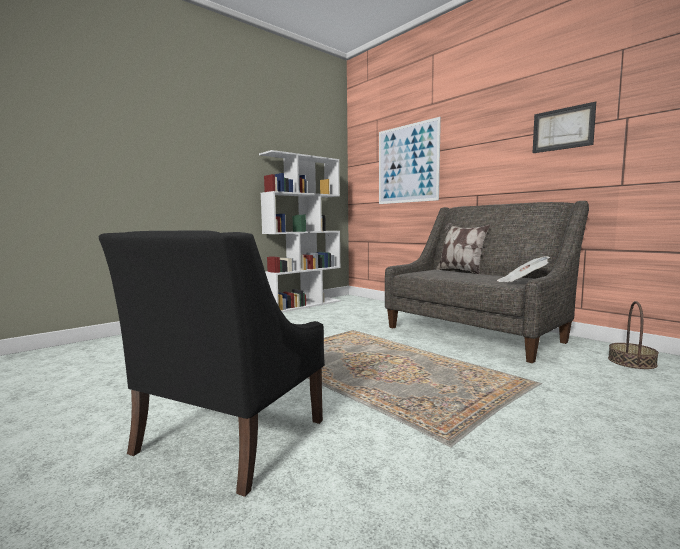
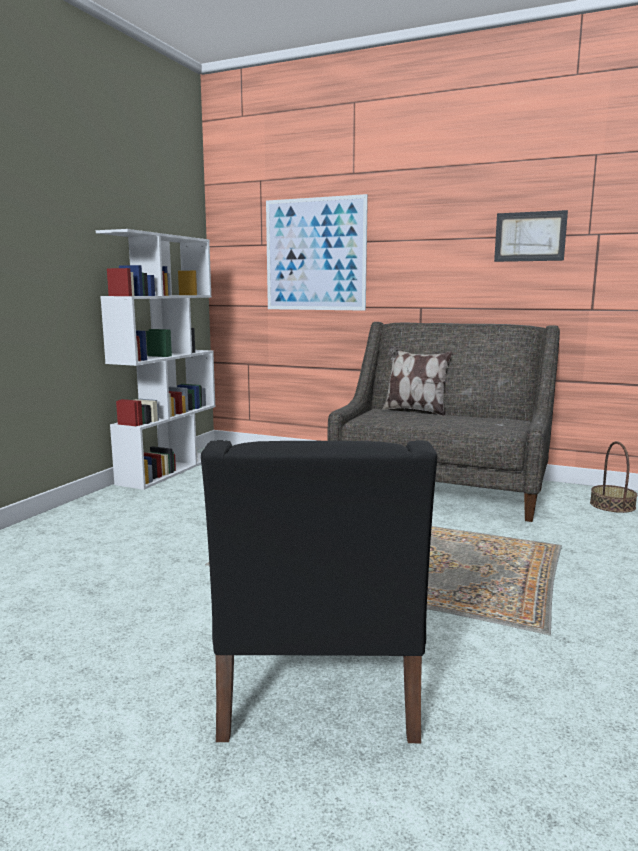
camera: 25 degrees left, 5 degrees up
(522, 282) = (509, 427): newspaper -> none

